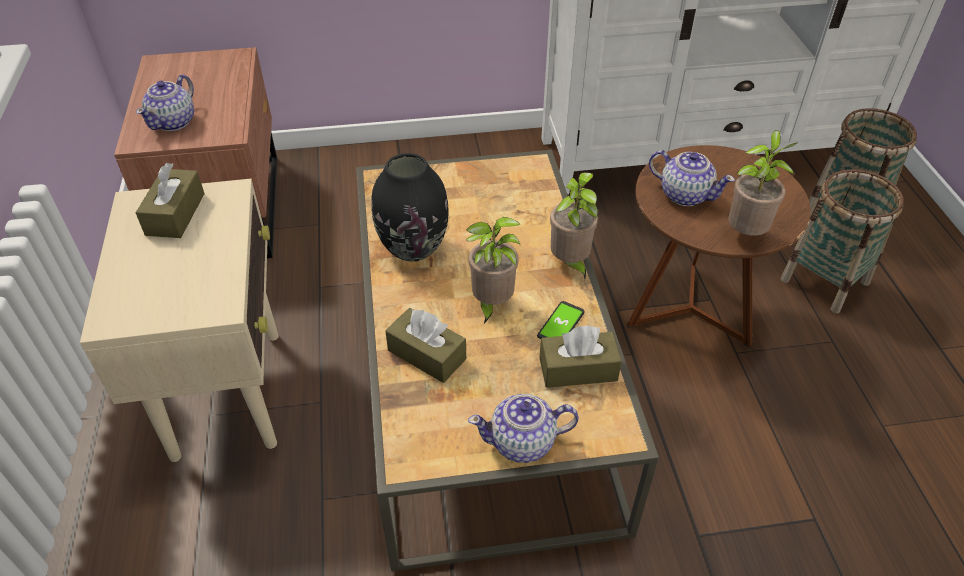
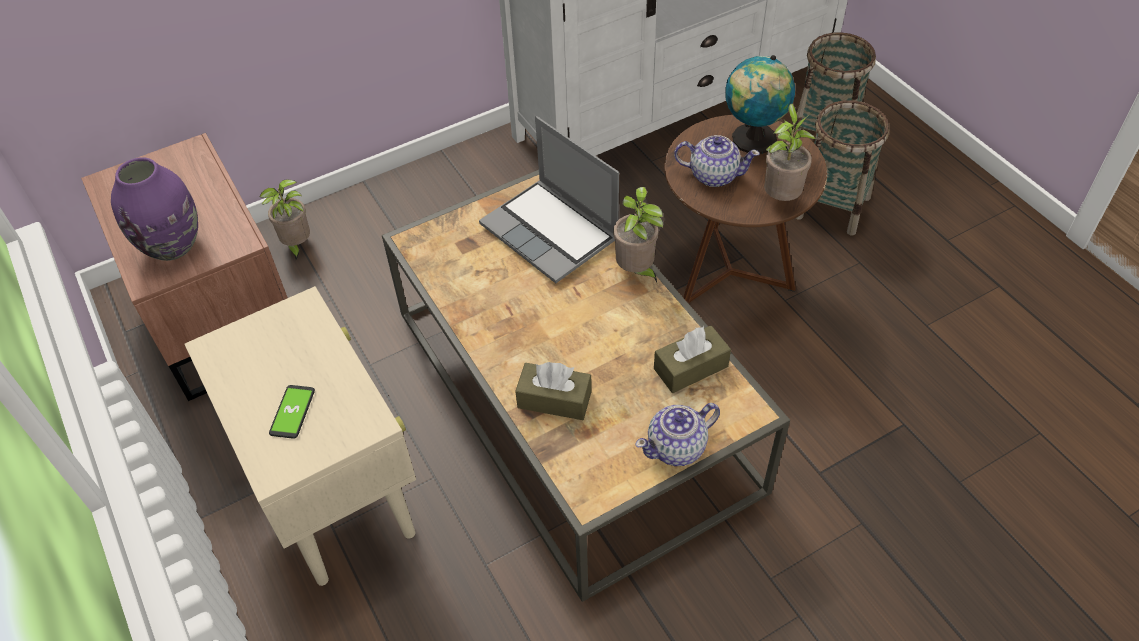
camera: 20 degrees left, 5 degrees up
(174, 122) = (173, 245): teapot -> purple vase
(175, 214) = (264, 347): brown tissue box -> none
(413, 247) = (485, 301): black vase -> none
(491, 304) = (586, 333): potted plant -> potted plant (297, 246)
(507, 207) = (552, 232): none -> laptop
(561, 324) = (656, 332): phone -> phone (292, 412)
(740, 175) = (752, 141): none -> globe

